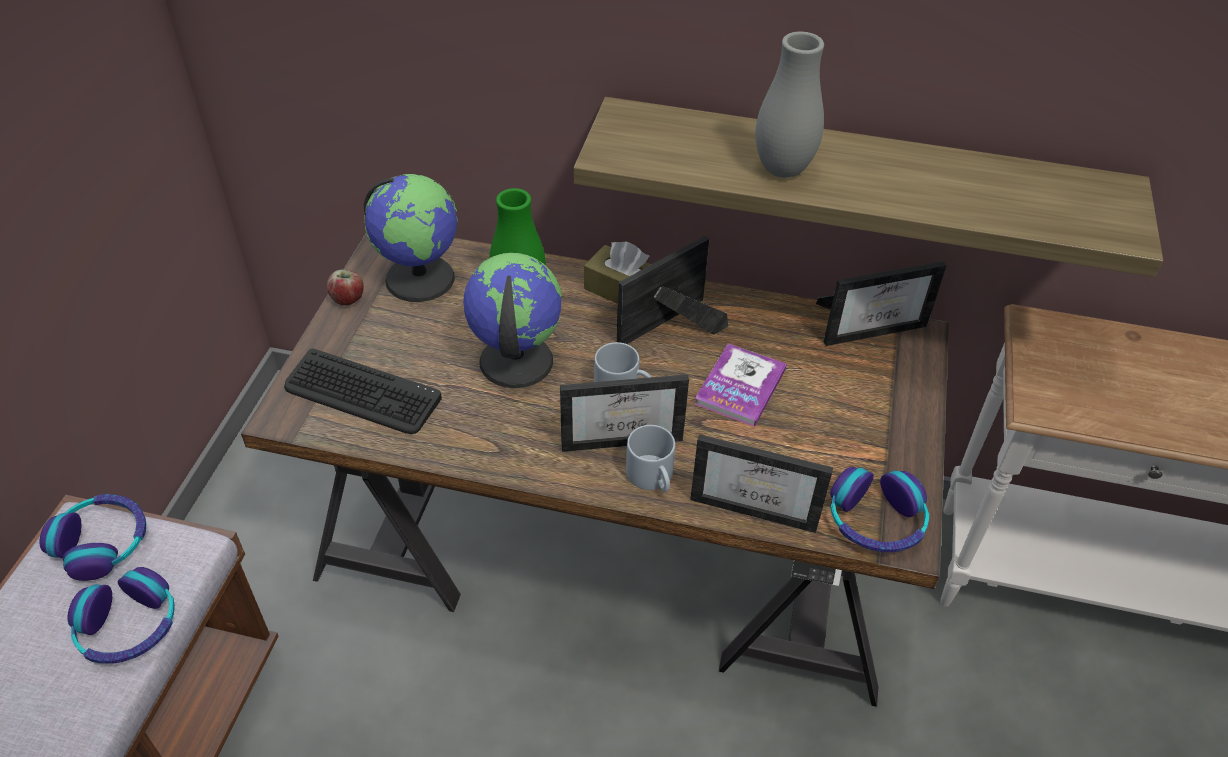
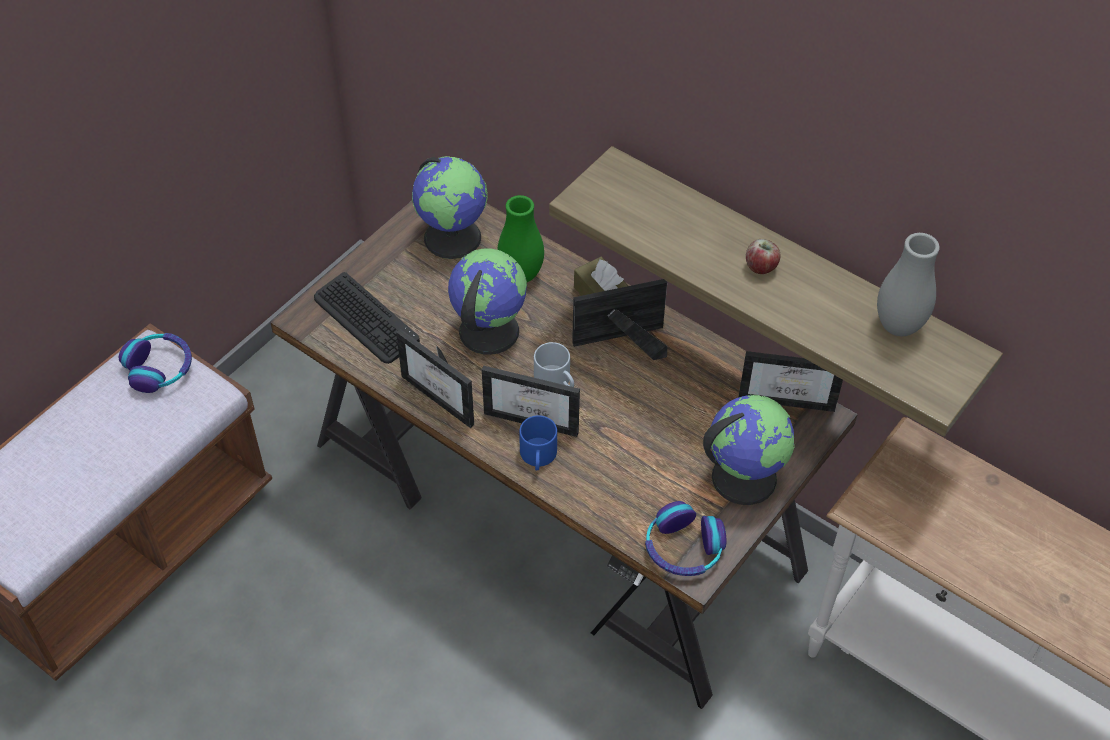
camera: 25 degrees right, 5 degrees up
(128, 627) = (154, 433): headphones -> none
(348, 299) = (391, 238): apple -> apple (761, 267)
(653, 478) = (539, 457): grey mug -> blue mug
(740, 386) = (647, 410): book -> none
(758, 504) = (603, 504): picture frame -> picture frame (445, 395)
(782, 169) = (705, 254): grey vase -> grey vase (898, 326)
(884, 421) = (743, 476): none -> globe

